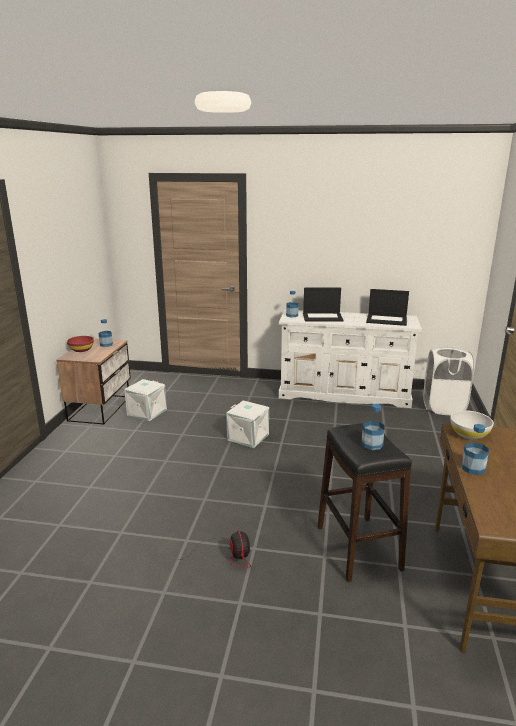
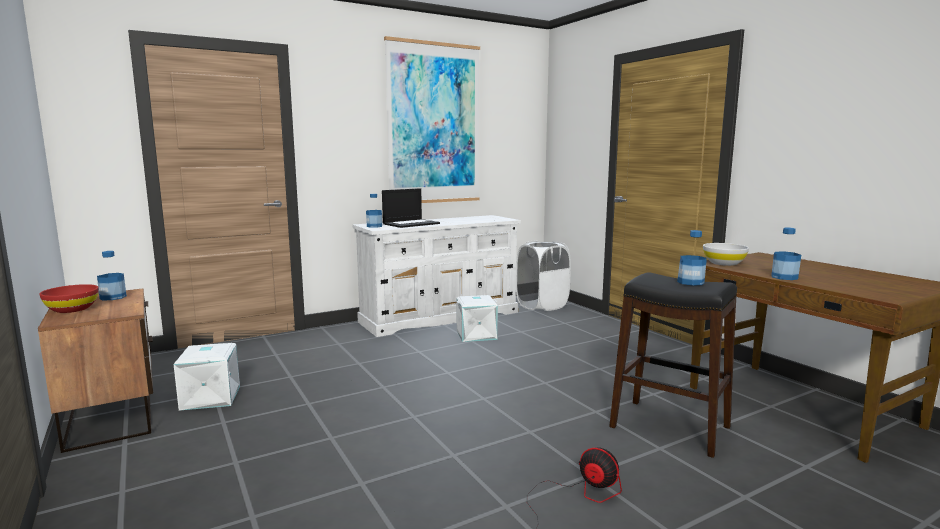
camera: 40 degrees left, 10 degrees down
(248, 437) = (401, 379): white storage box -> white storage box (476, 334)
(365, 232) = (434, 124): none -> picture
(387, 320) = (477, 219): laptop -> none

